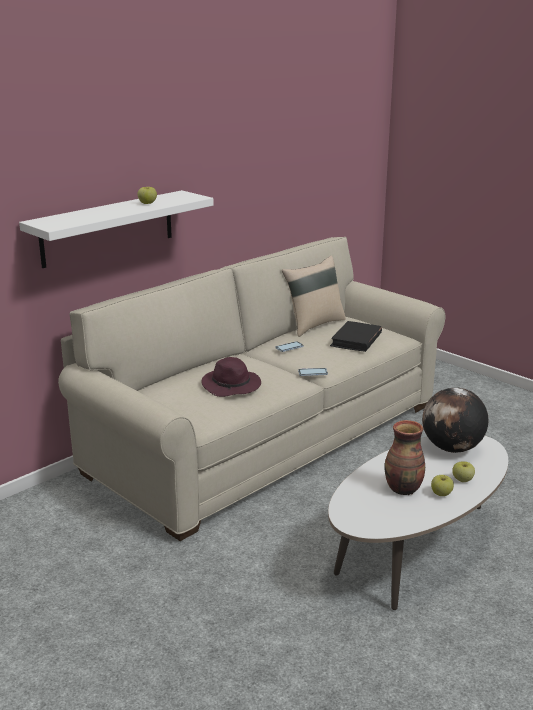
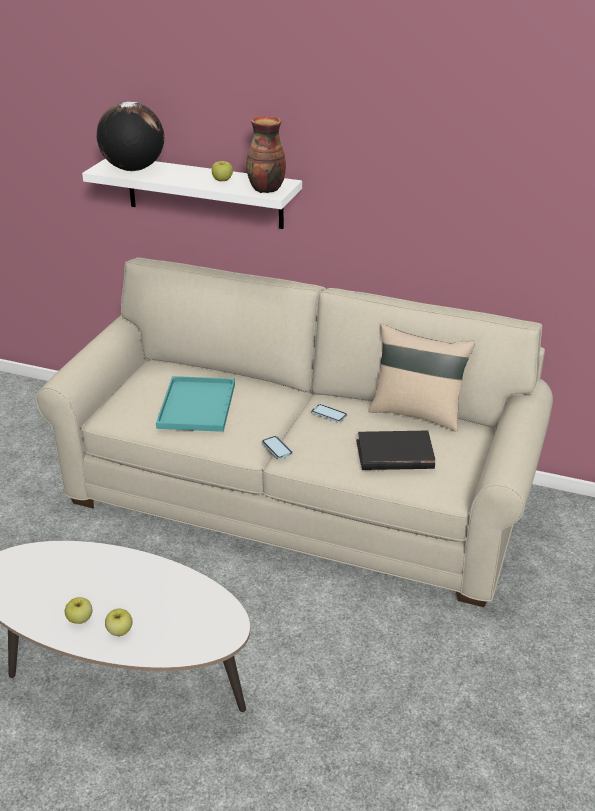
camera: 65 degrees right, 10 degrees up
(232, 386) = (197, 406): purple hat -> turquoise tray
(403, 489) = (79, 588): vase -> vase (266, 189)
(452, 448) = (195, 609): globe -> globe (133, 169)

